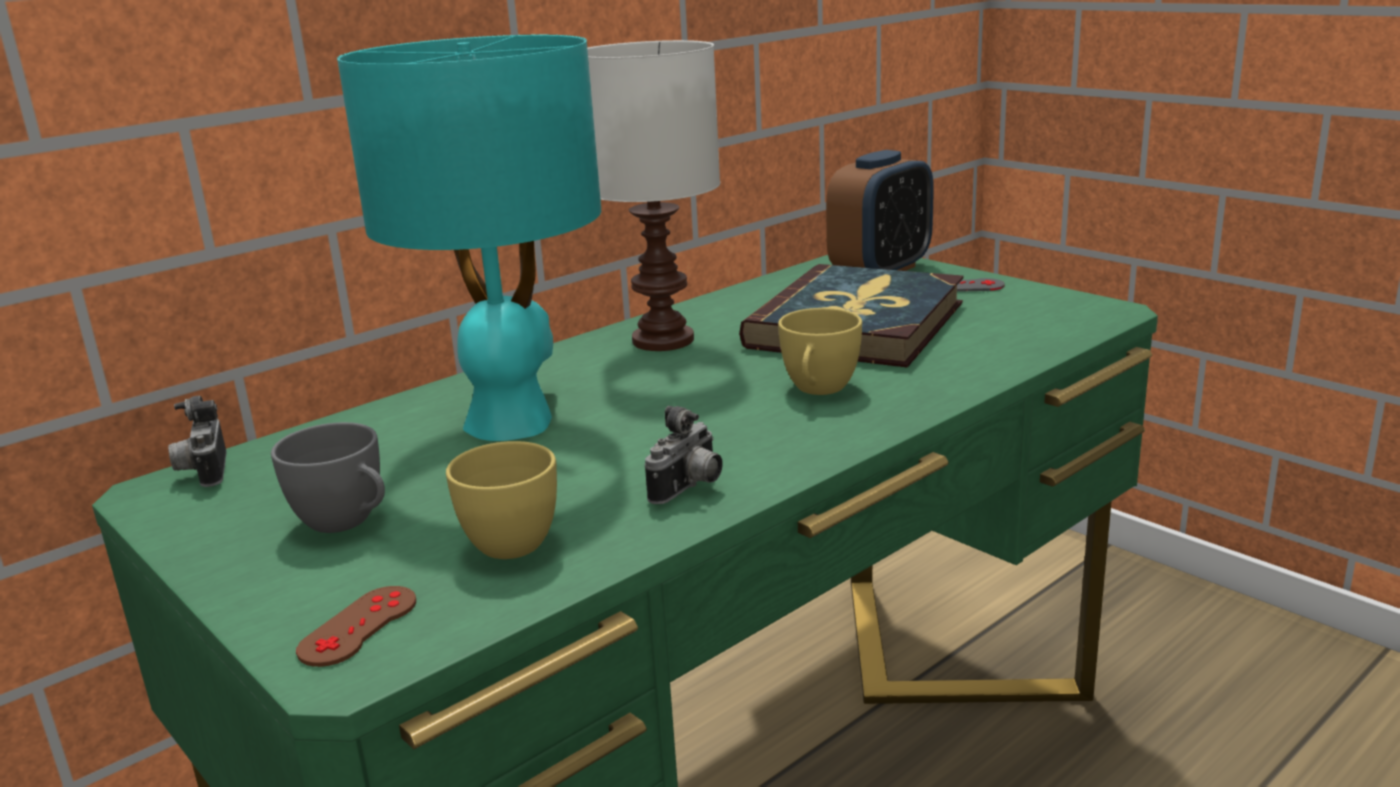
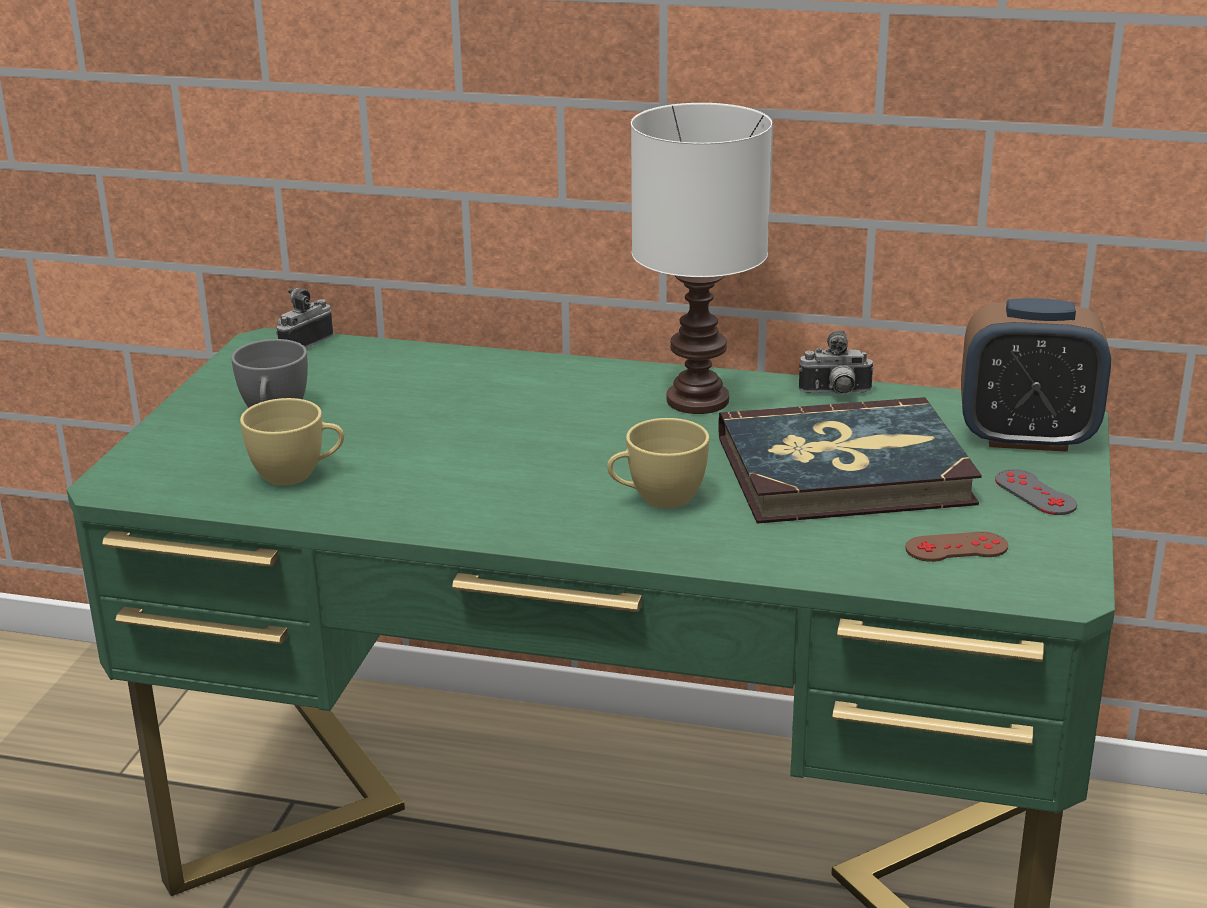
camera: 55 degrees right, 5 degrees up
(358, 626) = (159, 470): brown game controller -> brown game controller (956, 548)
(511, 422) = (470, 404): turquoise table lamp -> none
(690, 489) = (420, 506): camera -> camera (835, 394)

